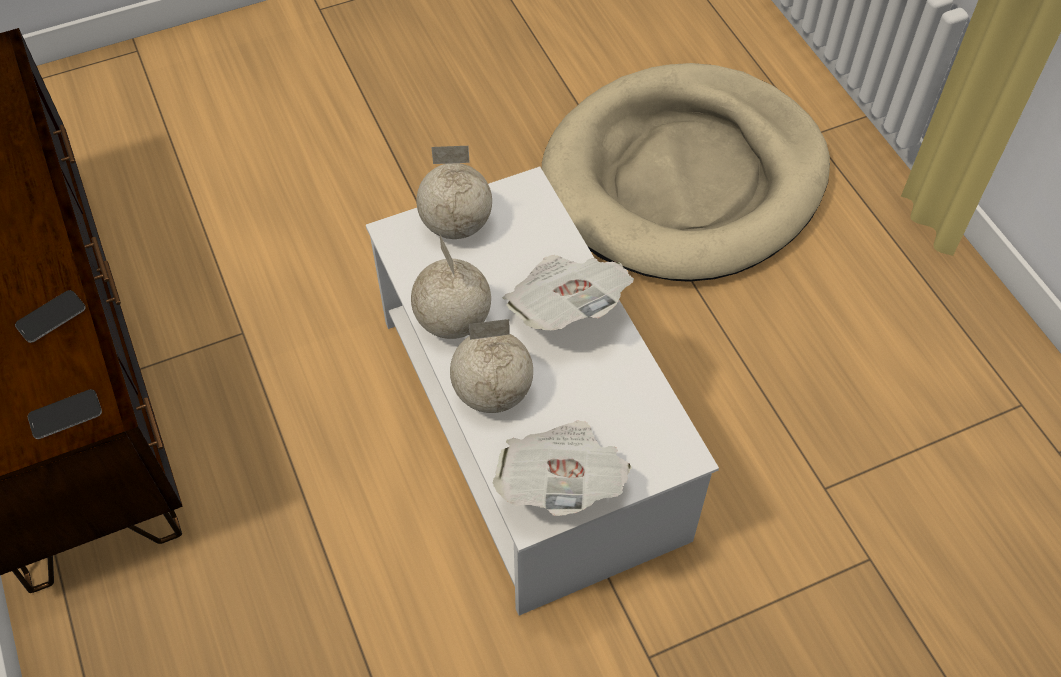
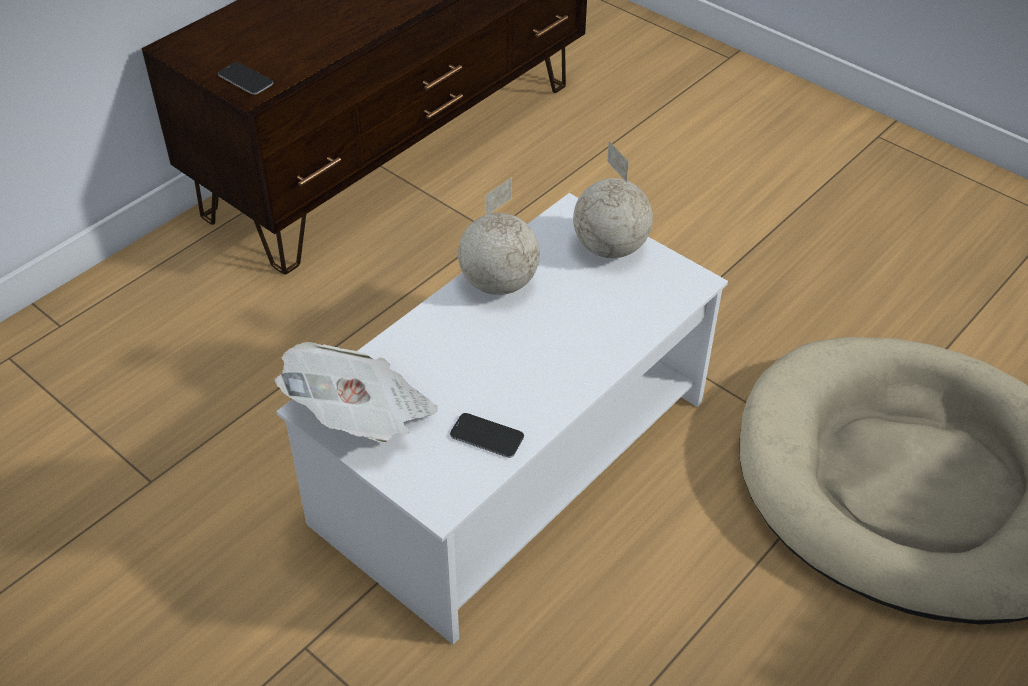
camera: 65 degrees right, 10 degrees down
(51, 317) = (328, 40): phone -> phone (487, 436)
(491, 392) = (435, 335): globe -> none
(565, 308) = (565, 355): newspaper -> none

